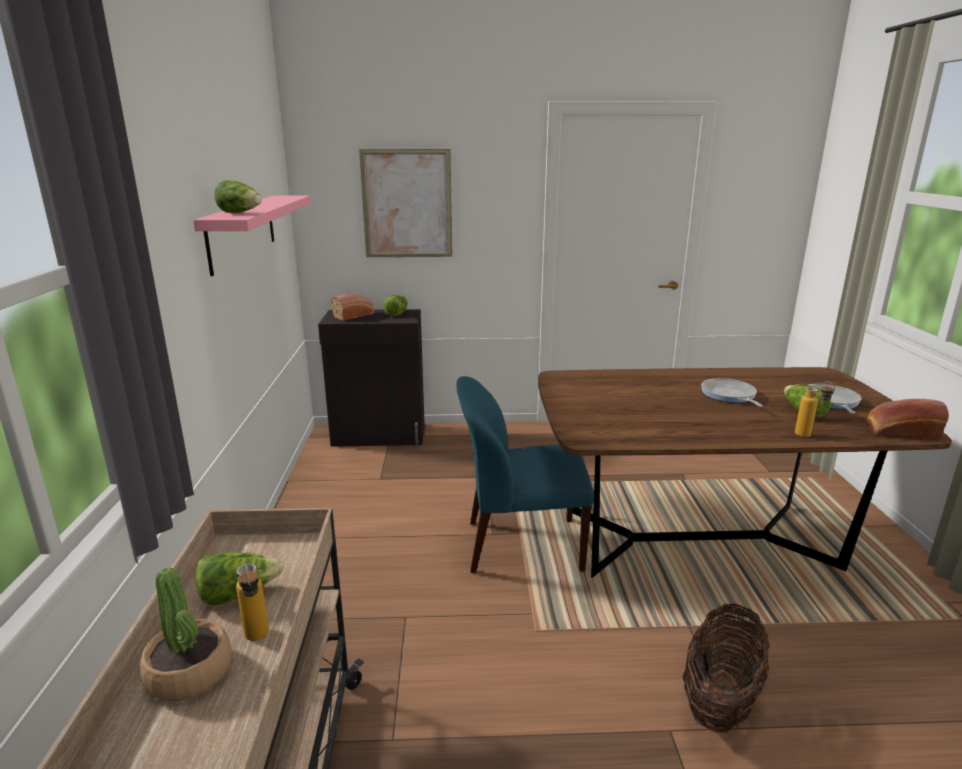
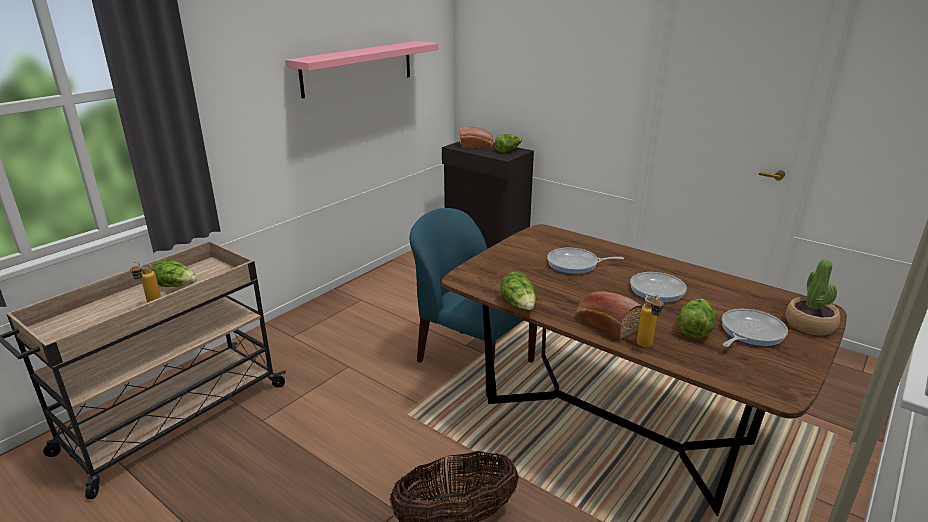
camera: 40 degrees right, 5 degrees up
(190, 672) = (115, 308): potted plant -> potted plant (810, 325)
(241, 213) = (325, 57): lettuce -> lettuce (519, 305)
(407, 204) = (532, 56): picture -> none
(638, 394) = (575, 264): none -> frying pan
(900, 432) = (755, 382): bread -> bread (605, 323)

